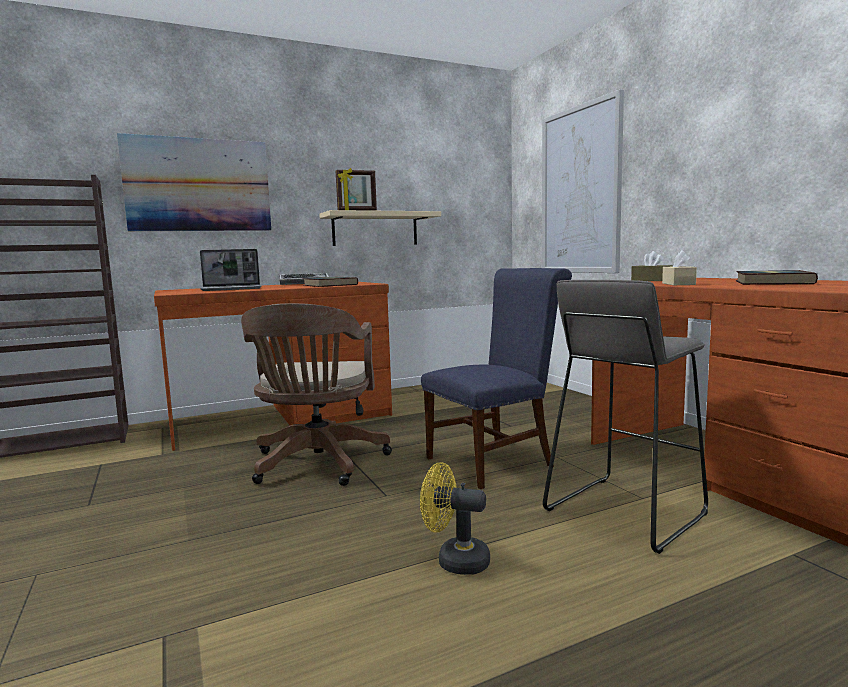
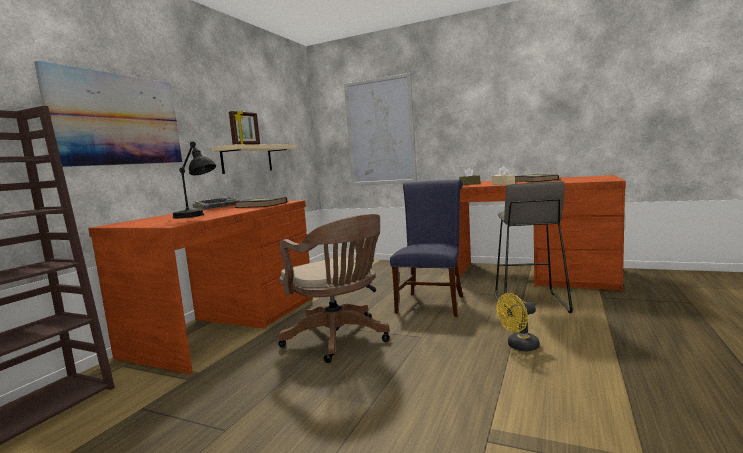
camera: 40 degrees left, 0 degrees up
(232, 289) = (197, 216): laptop -> black table lamp

